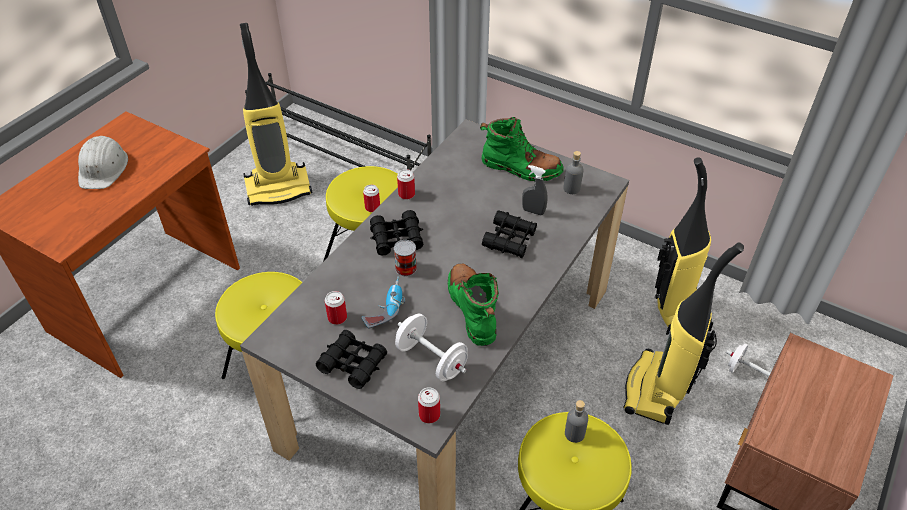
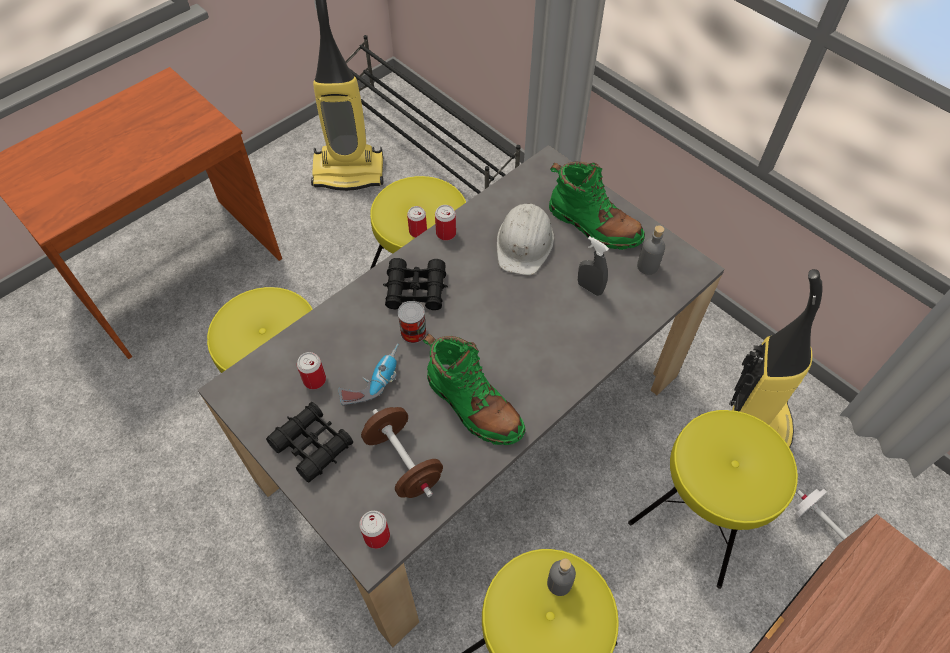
camera: 15 degrees right, 10 degrees up
(103, 168) = (122, 135): white hard hat -> white hard hat (524, 243)
(431, 359) = (403, 462): white dumbbell -> brown dumbbell
(472, 309) = (473, 406): green boot -> green boot turned 135 degrees clockwise
(509, 239) = (548, 321): black binoculars -> none
(657, 390) = (699, 516): vacuum cleaner -> yellow stool

